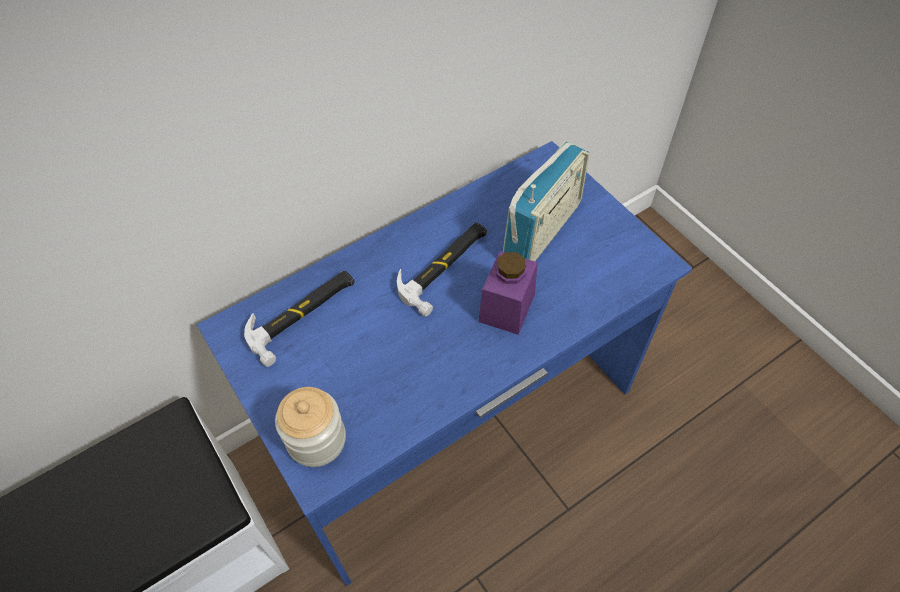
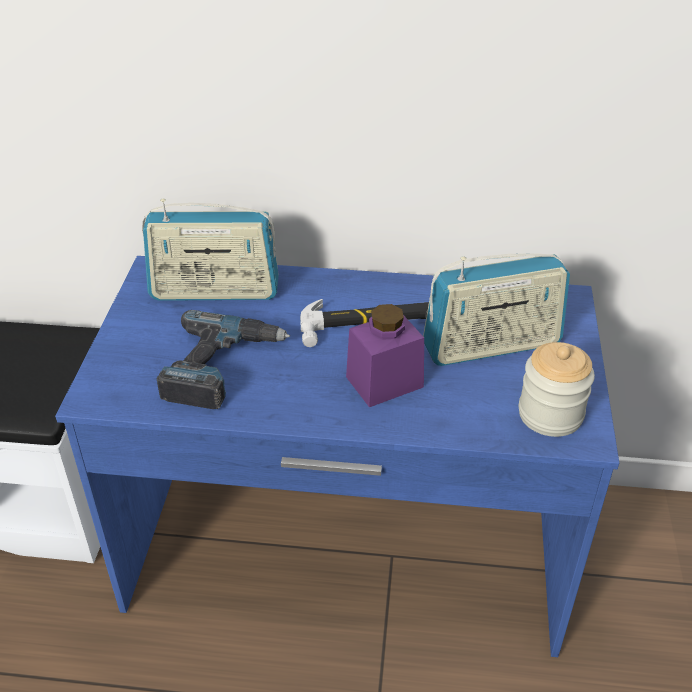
camera: 40 degrees right, 15 degrees down
(303, 315) = (215, 291): hammer -> radio
(316, 440) = (122, 374): jar -> jar (550, 414)
(384, 377) = (221, 367): none -> power drill

